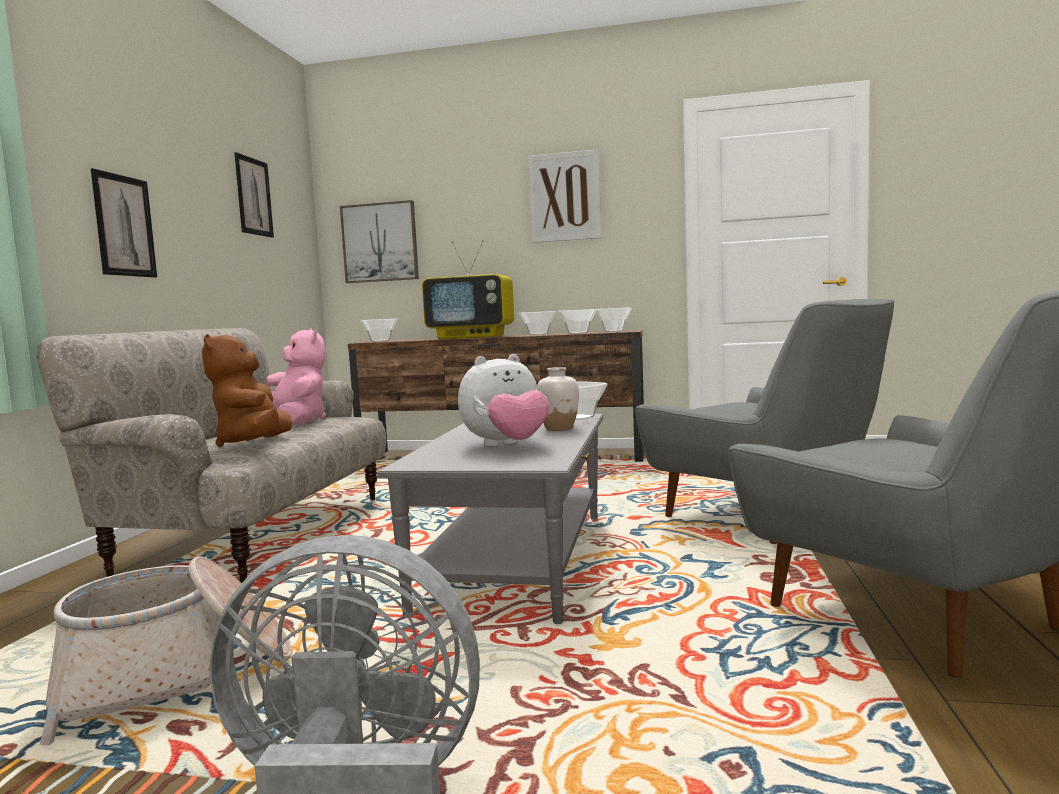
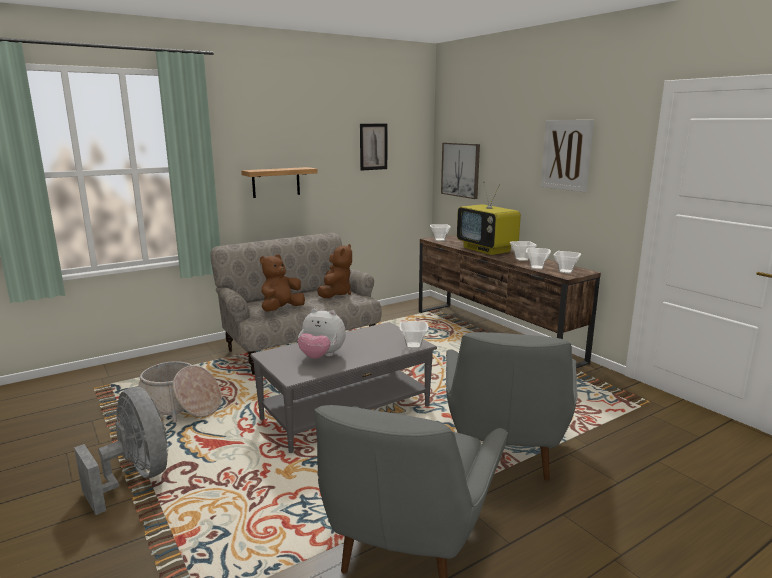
camera: 45 degrees right, 10 degrees up
(124, 226) = (276, 182): picture -> shelf
(297, 421) = (335, 293): pink plush toy -> brown plush toy
(559, 428) = (376, 352): white vase -> none

